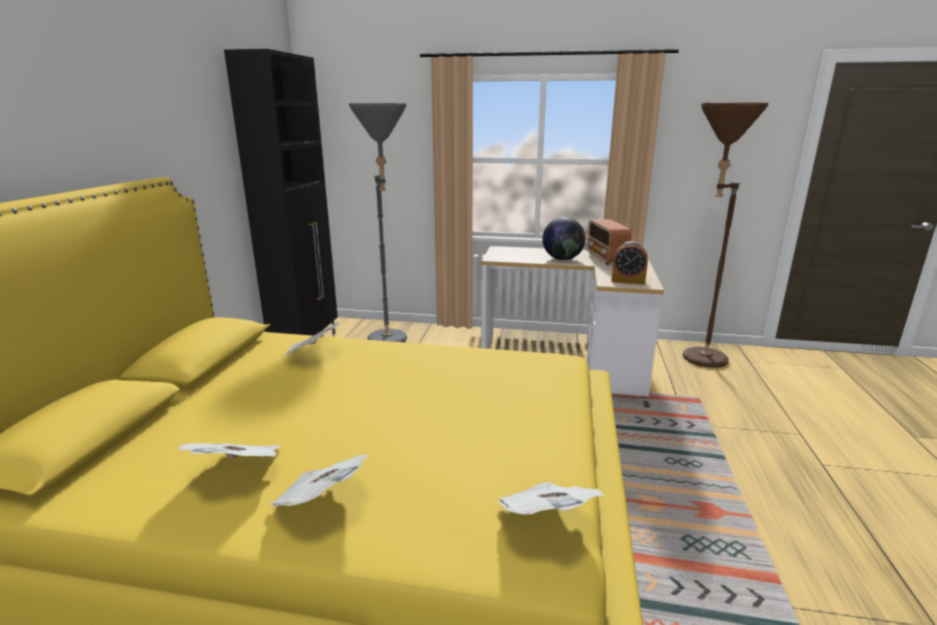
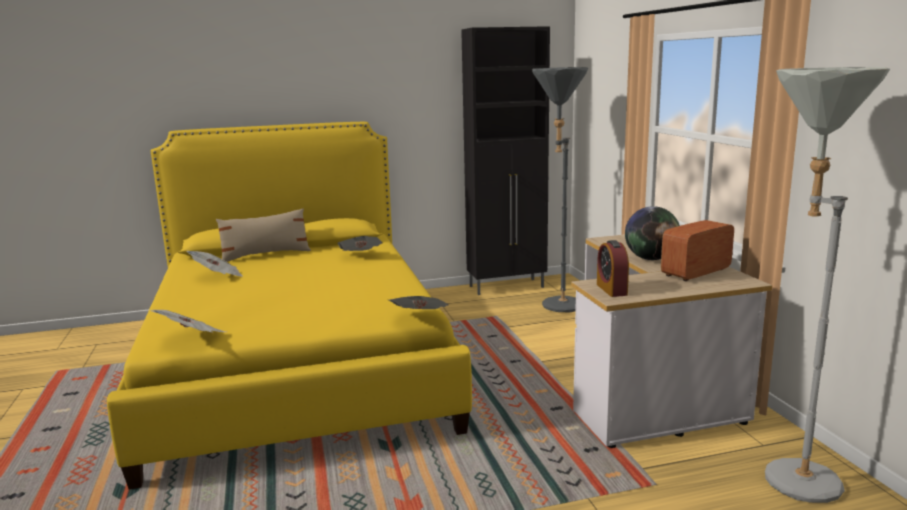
camera: 65 degrees right, 5 degrees down
(181, 414) = (265, 255): none -> beige pillow
(321, 501) = (196, 295): newspaper -> newspaper (420, 319)
(695, 359) = (788, 474): brown floor lamp -> grey floor lamp

